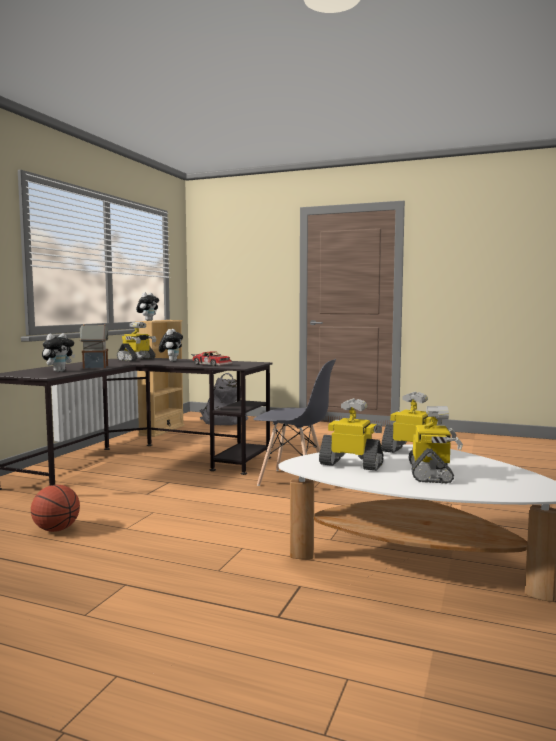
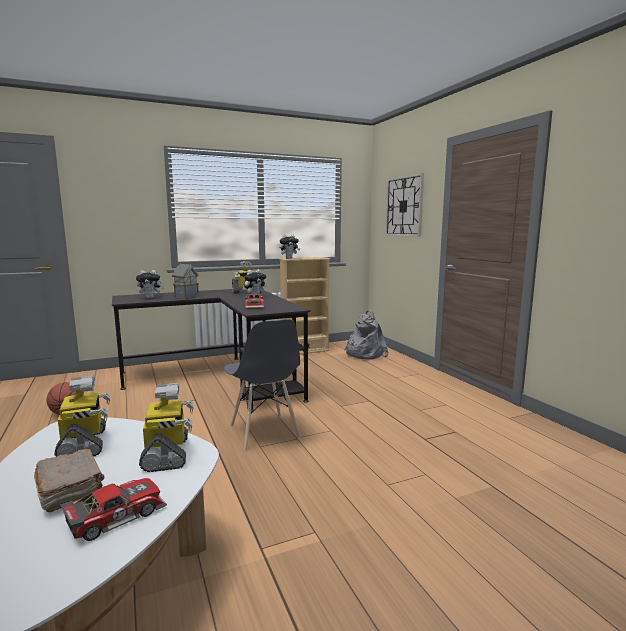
camera: 45 degrees right, 5 degrees up
(244, 266) = (404, 206): none -> wall clock
(431, 474) = (71, 491): toy robot -> brown book
(482, 470) = (115, 514): none -> toy car

